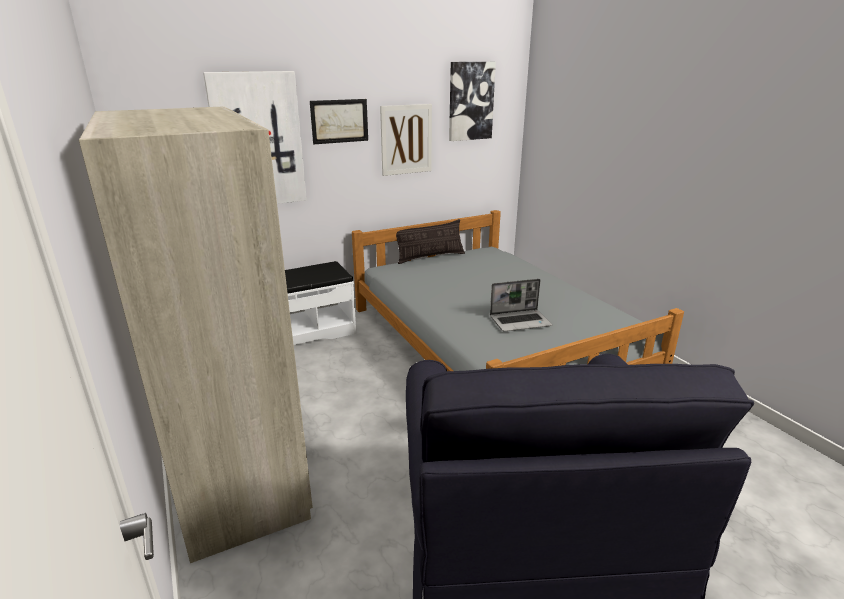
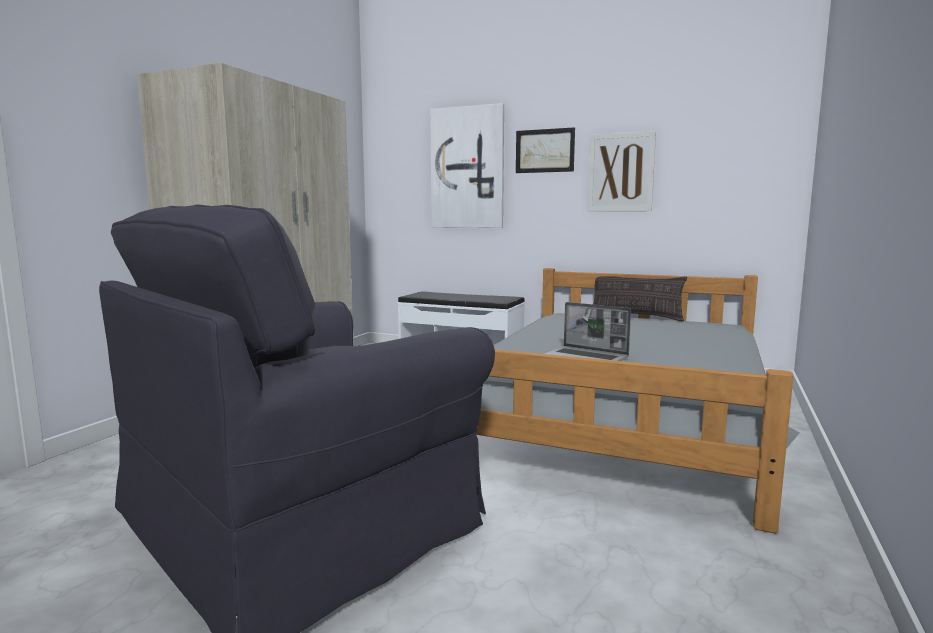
camera: 50 degrees right, 15 degrees down
(470, 101) = (716, 127): picture -> none

